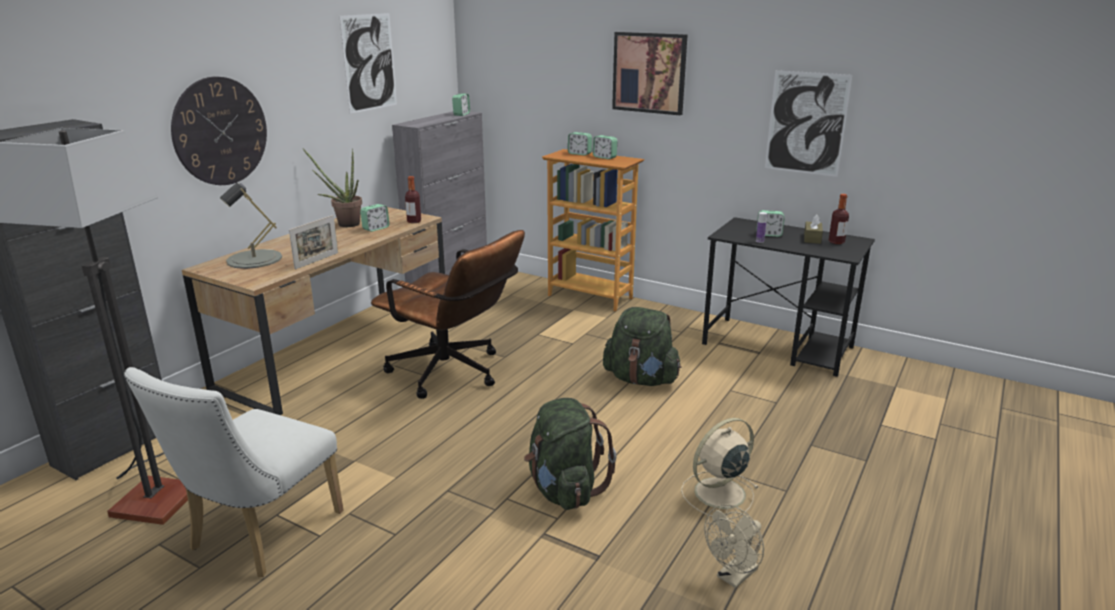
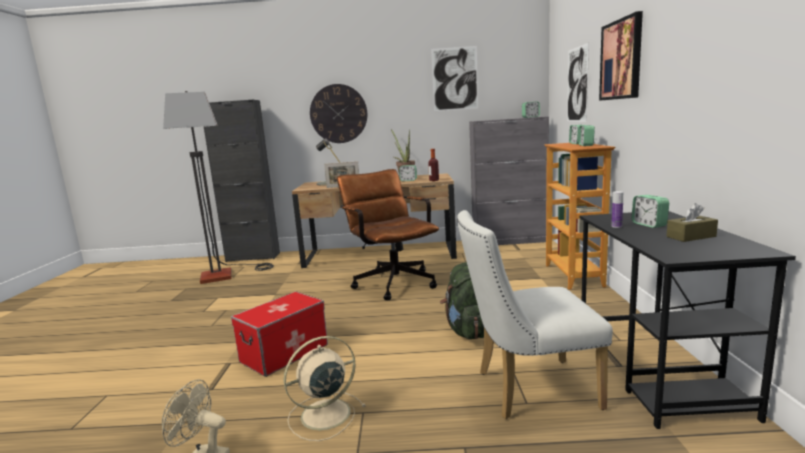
camera: 60 degrees right, 10 degrees down
(259, 536) = (198, 301): white chair -> white chair (527, 390)
(453, 374) = (392, 281): brown office chair -> brown office chair turned 150 degrees clockwise
(564, 490) = (284, 353): green backpack -> storage box
(718, 494) = (323, 415): beige fan -> beige fan turned 60 degrees counterclockwise
(806, 123) = (726, 86): picture -> picture (577, 84)
(836, 242) = (712, 245): bottle -> none

